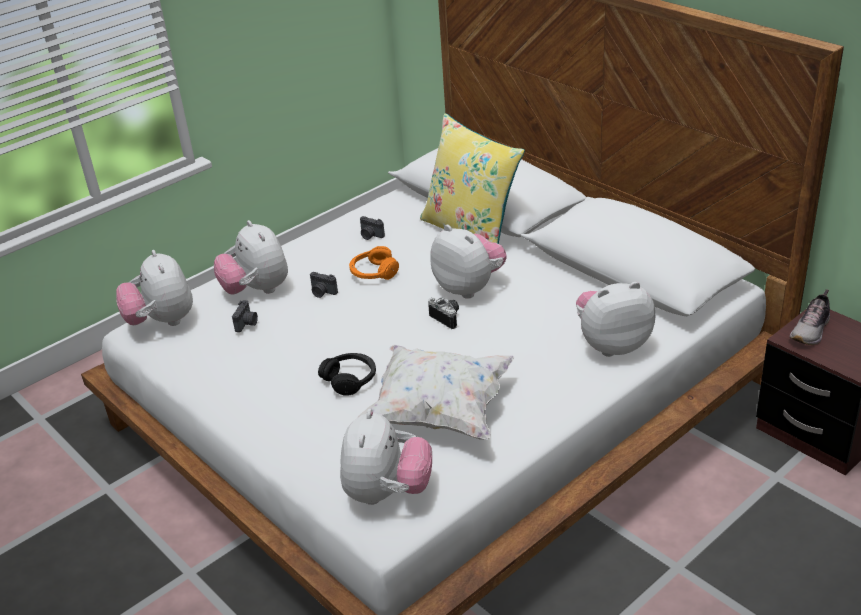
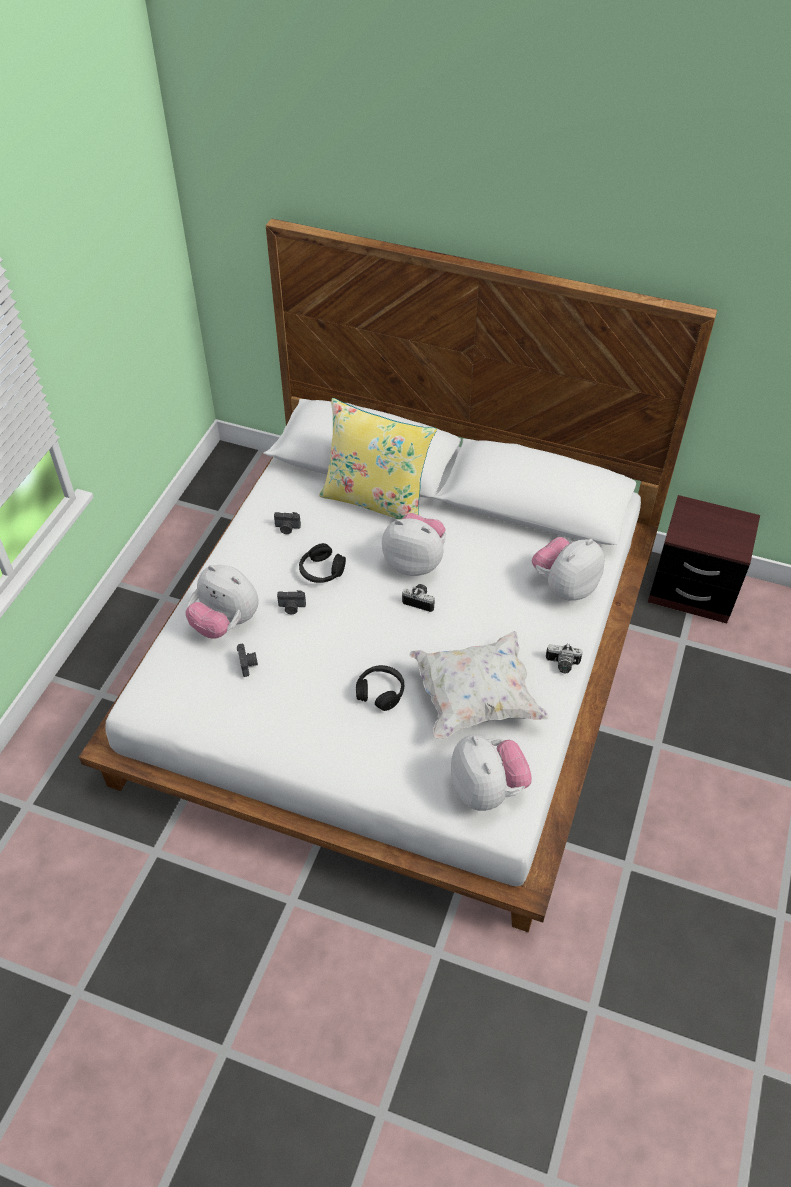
camera: 30 degrees left, 15 degrees up
(162, 321) = (161, 687): plush toy -> none
(373, 273) = (321, 571): orange headphones -> black headphones
(555, 410) = (562, 665): none -> camera
(811, 330) = (690, 523): shoe -> none

